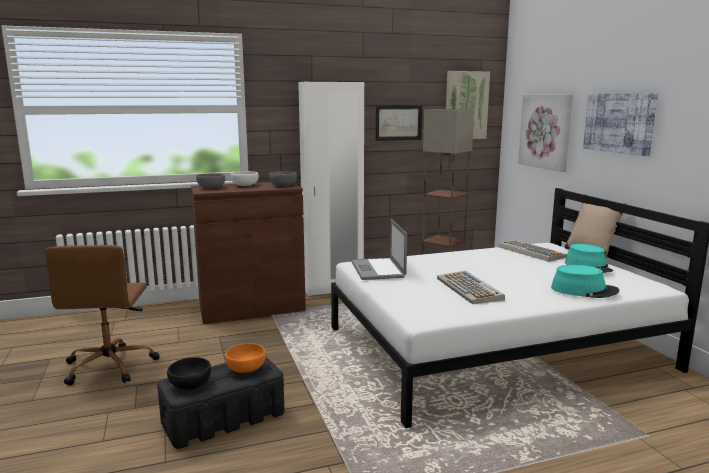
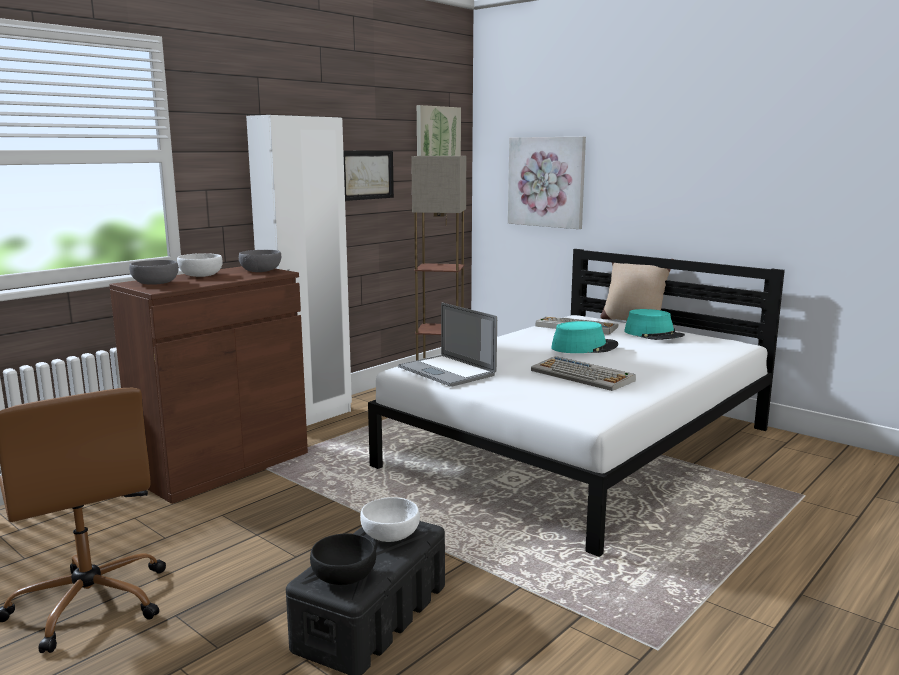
camera: 30 degrees left, 0 degrees up
(245, 368) = (389, 534): orange bowl -> white bowl
(584, 290) = (689, 357): turquoise hat -> turquoise hat (584, 347)
(619, 123) = (654, 168): picture -> none

